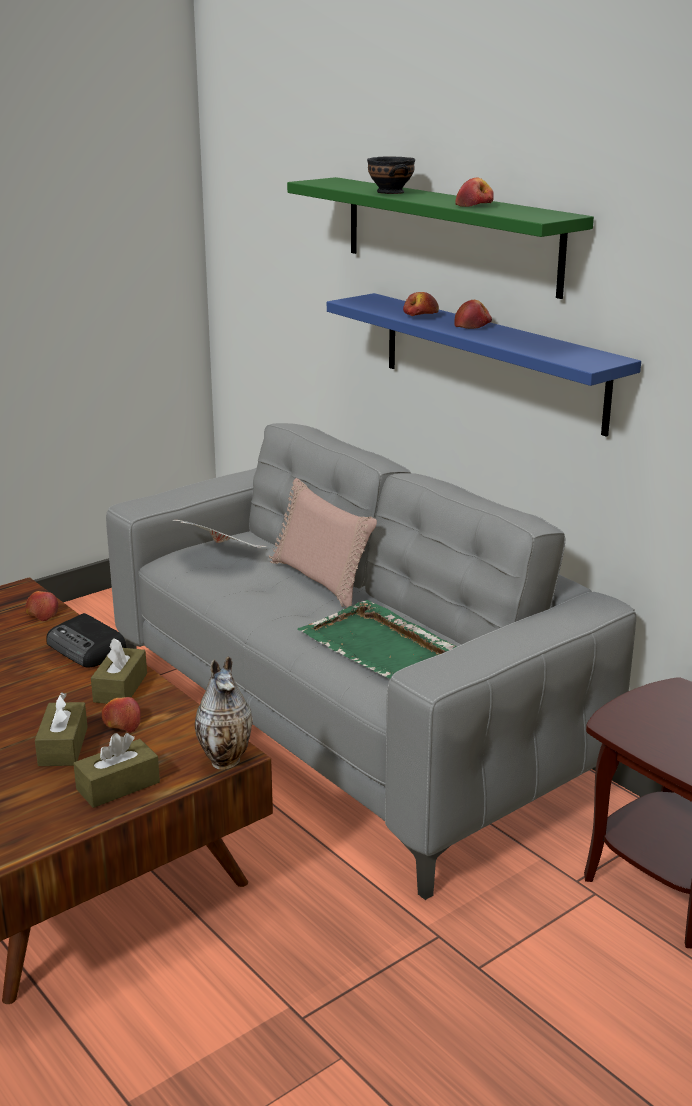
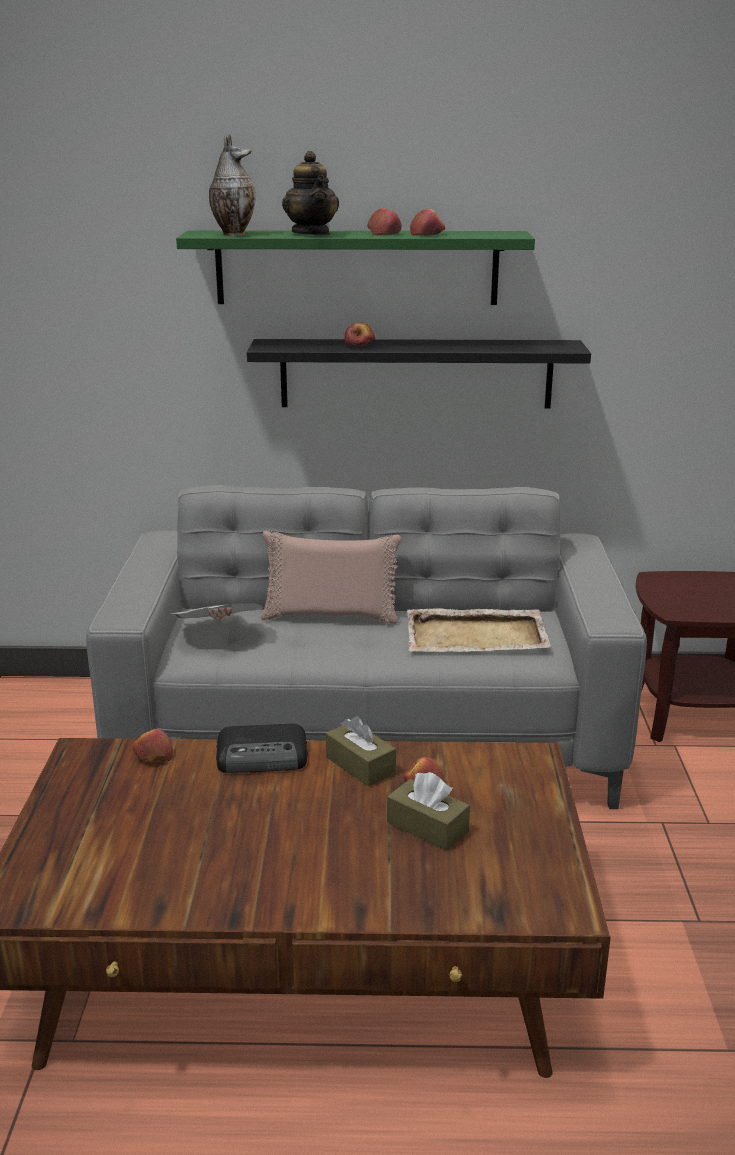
camera: 50 degrees left, 0 degrees up
(118, 786) = (526, 822): brown tissue box -> none
(226, 760) = (542, 760): vase -> vase (234, 234)
(381, 647) = (477, 636): green tray -> beige tray
(391, 192) = (311, 234): black bowl -> teapot
(473, 325) = (415, 343): apple -> apple (384, 233)
(491, 361) = (416, 373): blue shelf -> black shelf

